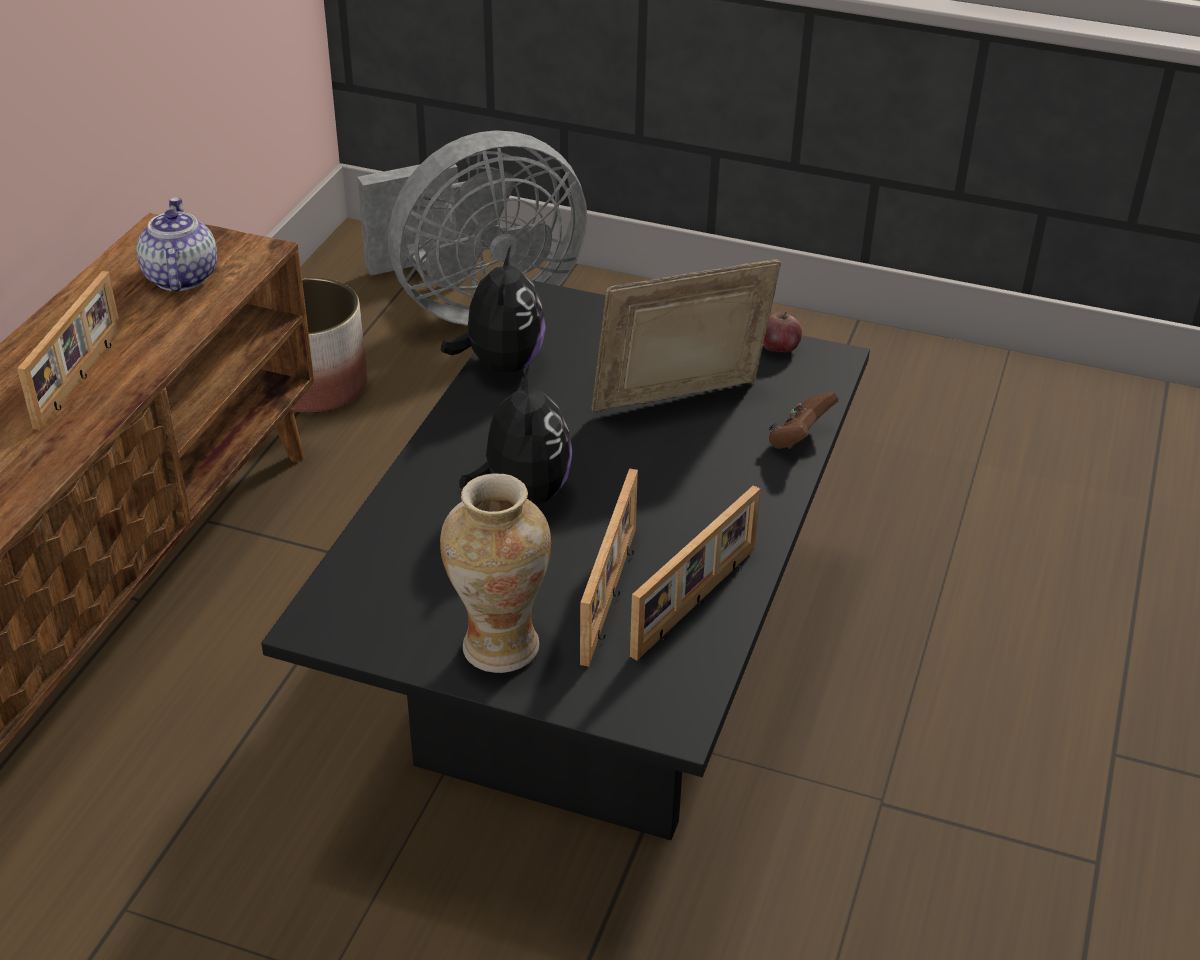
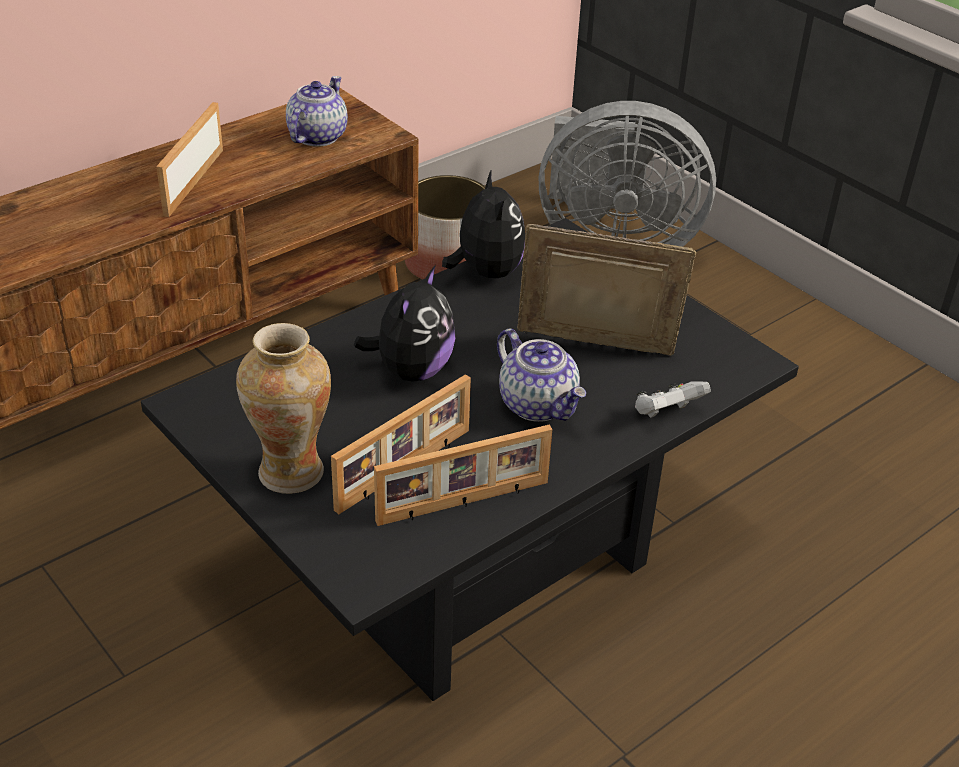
camera: 30 degrees right, 0 degrees up
(81, 377) = (192, 181): picture frame -> picture frame turned 150 degrees clockwise
(501, 364) = (485, 272): plush toy -> plush toy turned 45 degrees counterclockwise
(677, 478) = (539, 405): none -> teapot
(778, 348) = (718, 337): apple -> none
(799, 439) = (666, 413): brown game controller -> white game controller

